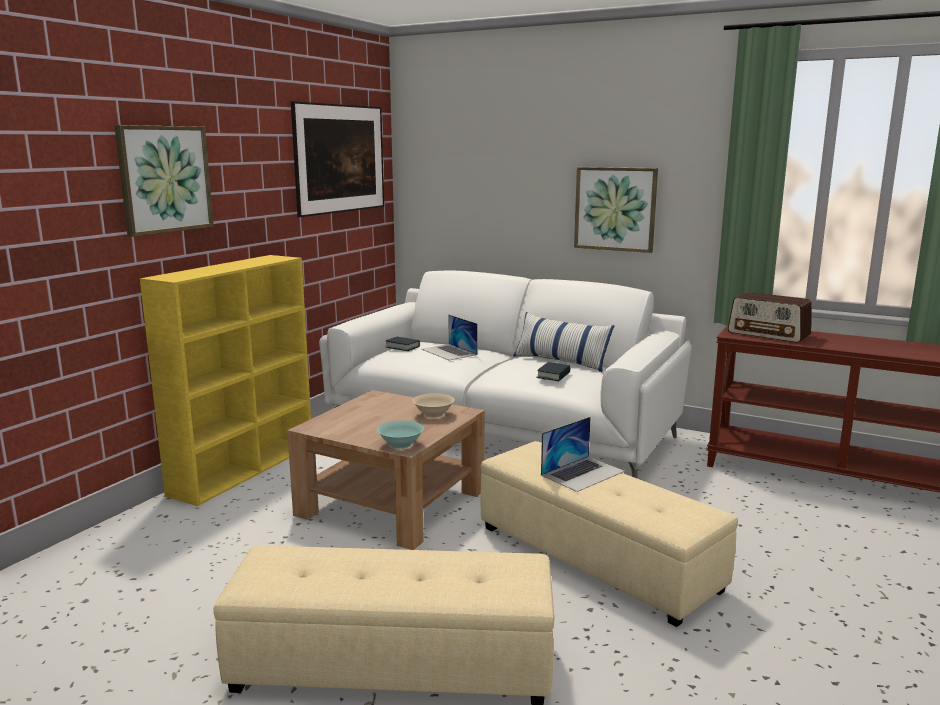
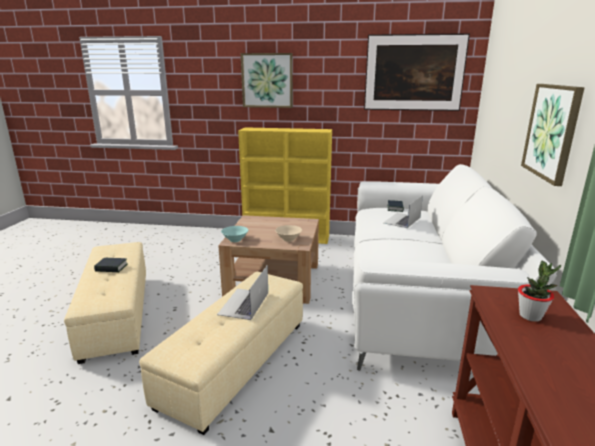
camera: 70 degrees right, 5 degrees up
(553, 375) = (388, 257): book -> book (111, 268)
(561, 361) = (436, 256): pillow -> none
(582, 473) = (244, 303): laptop -> laptop turned 75 degrees clockwise
(769, 334) = (530, 316): radio -> potted plant

